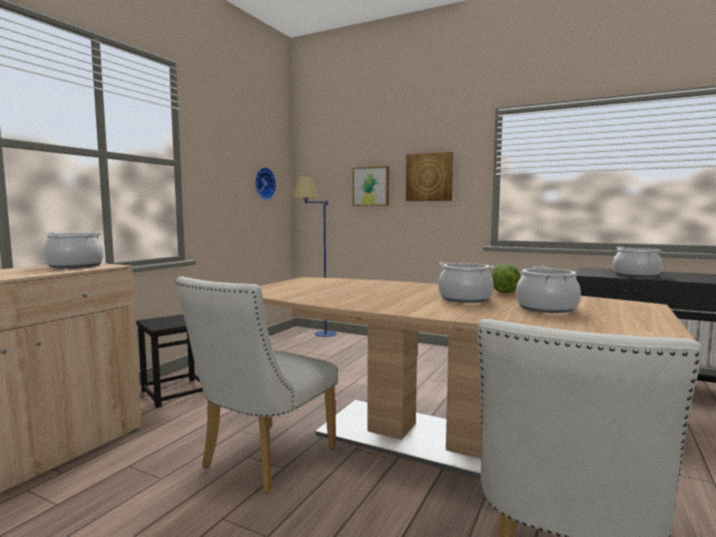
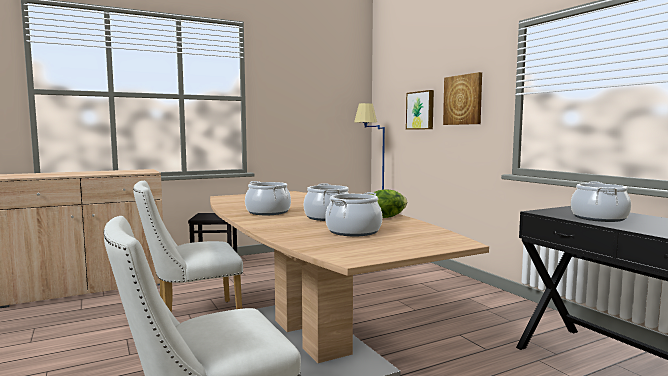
camera: 35 degrees right, 0 degrees up
(75, 266) = (135, 171): cooking pot -> cooking pot (268, 212)
(263, 183) = (333, 110): wall clock -> none

